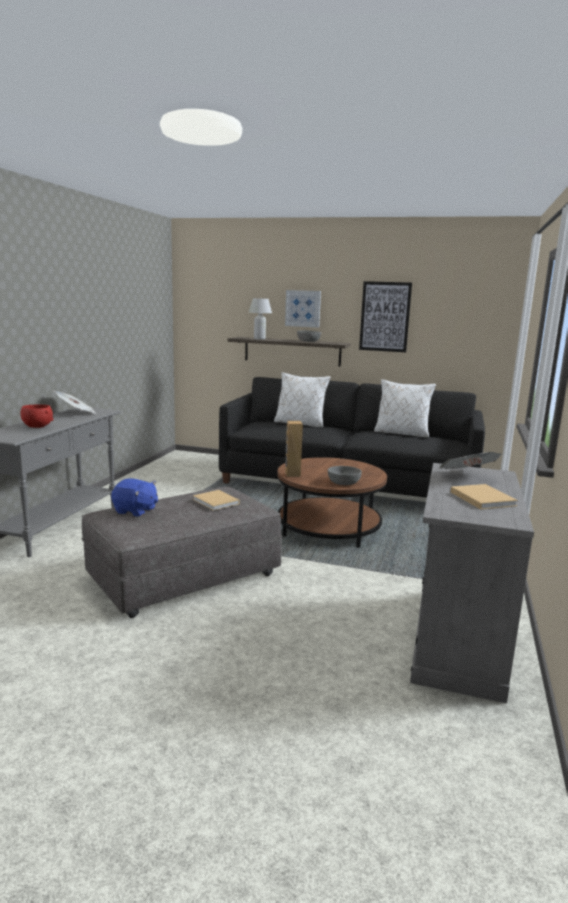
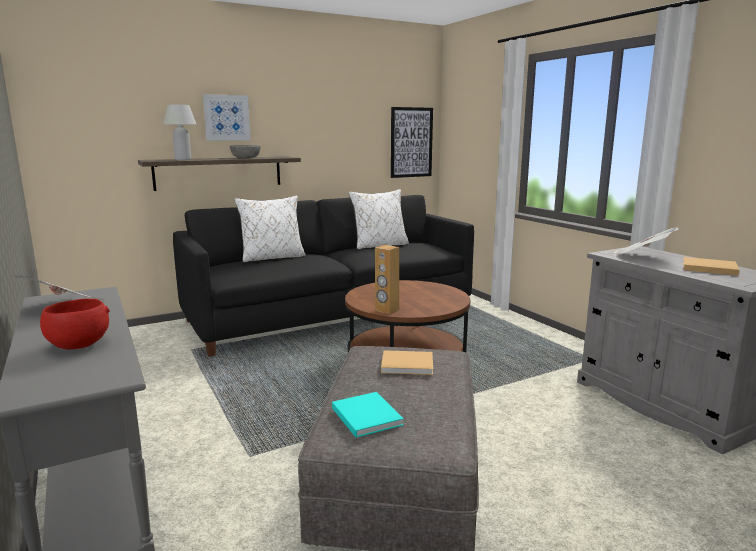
camera: 45 degrees left, 0 degrees up
(135, 511) = (365, 415): blue plush toy -> turquoise book
(343, 482) = (444, 303): grey bowl -> none
(385, 316) = (321, 124): picture -> picture (411, 142)

